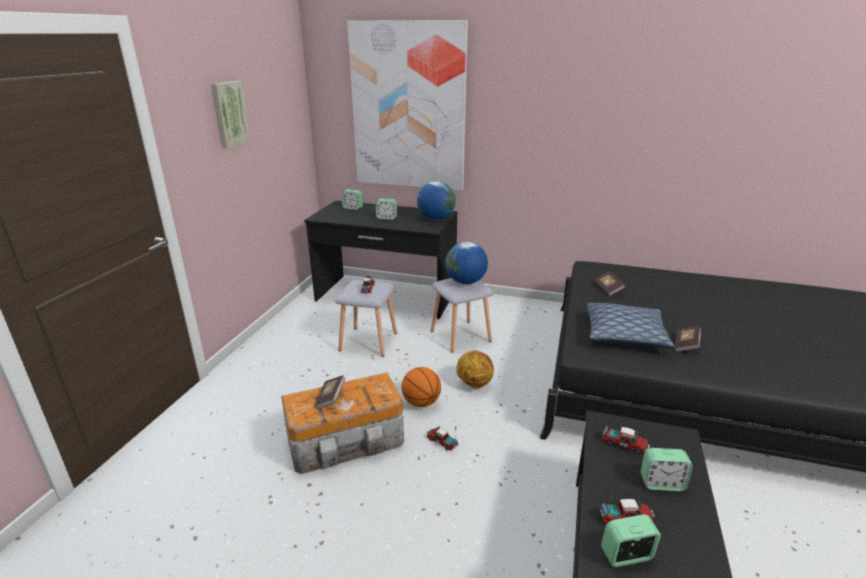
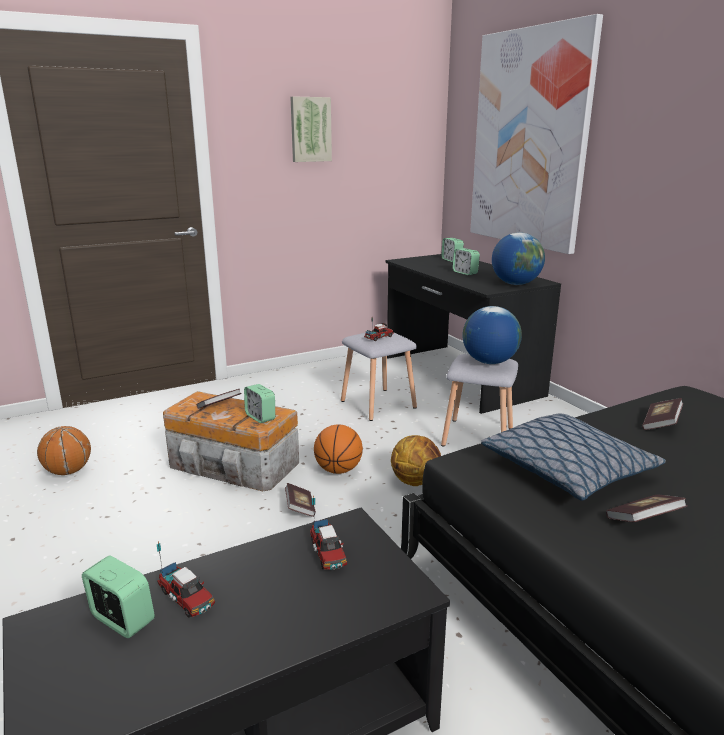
camera: 45 degrees right, 5 degrees down
(211, 536) = (68, 472): none -> basketball
(441, 442) = (300, 508): toy truck -> book
(662, 483) = (285, 605): alarm clock -> alarm clock (260, 417)

